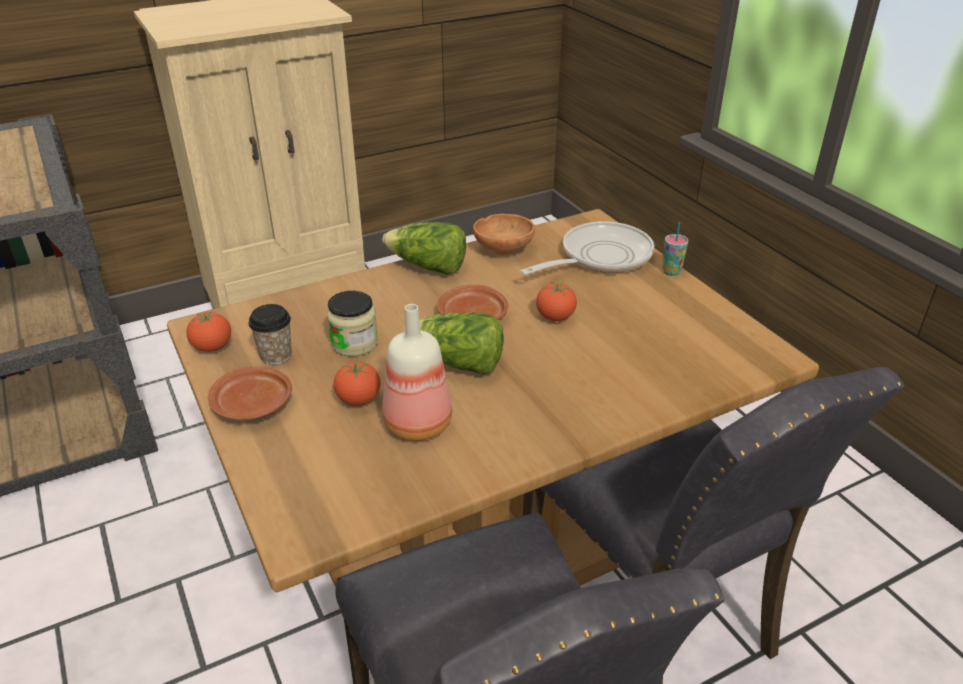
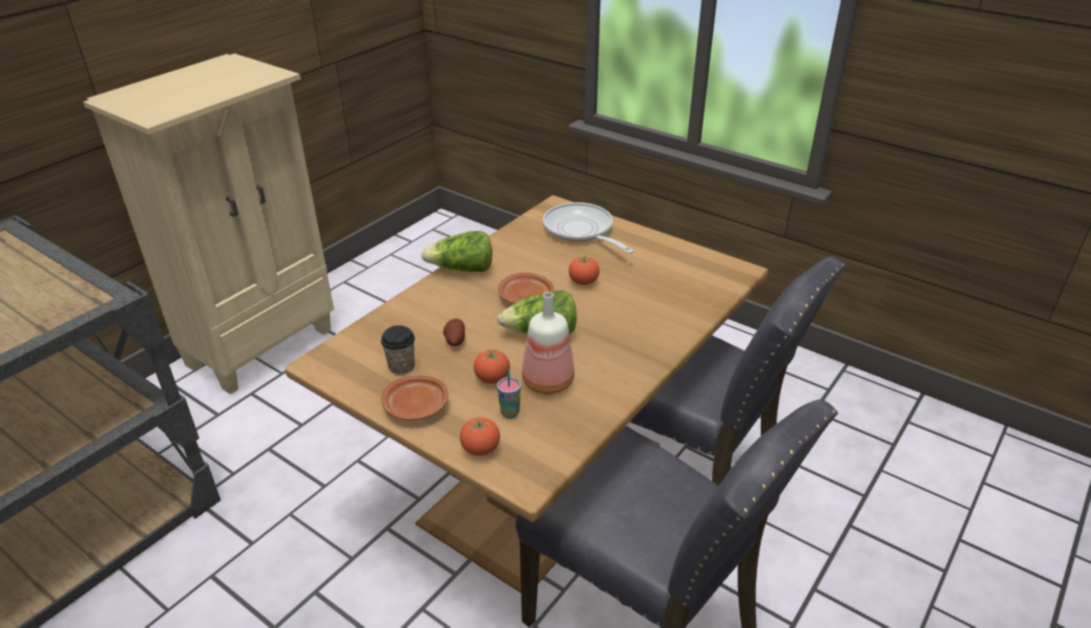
camera: 25 degrees left, 0 degrees up
(212, 347) = (344, 376): tomato -> tomato (480, 449)
(354, 343) = (454, 341): jar -> potato
(503, 249) = (508, 242): brown bowl -> none
(599, 257) = (581, 231): frying pan -> frying pan turned 60 degrees counterclockwise
(671, 272) = (637, 230): cup -> cup (510, 413)

